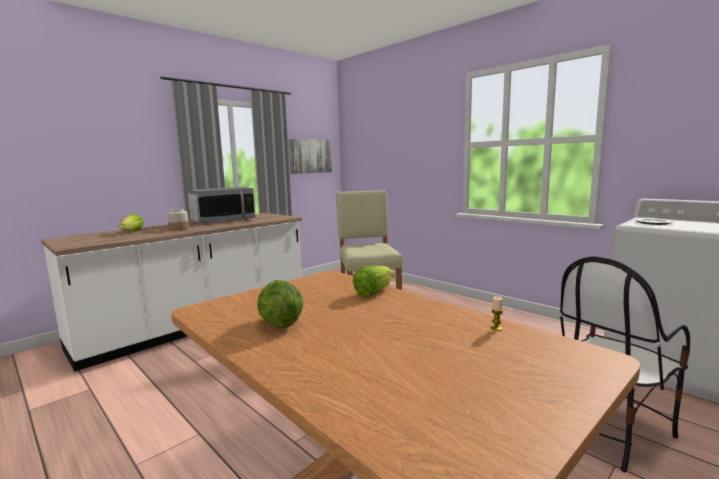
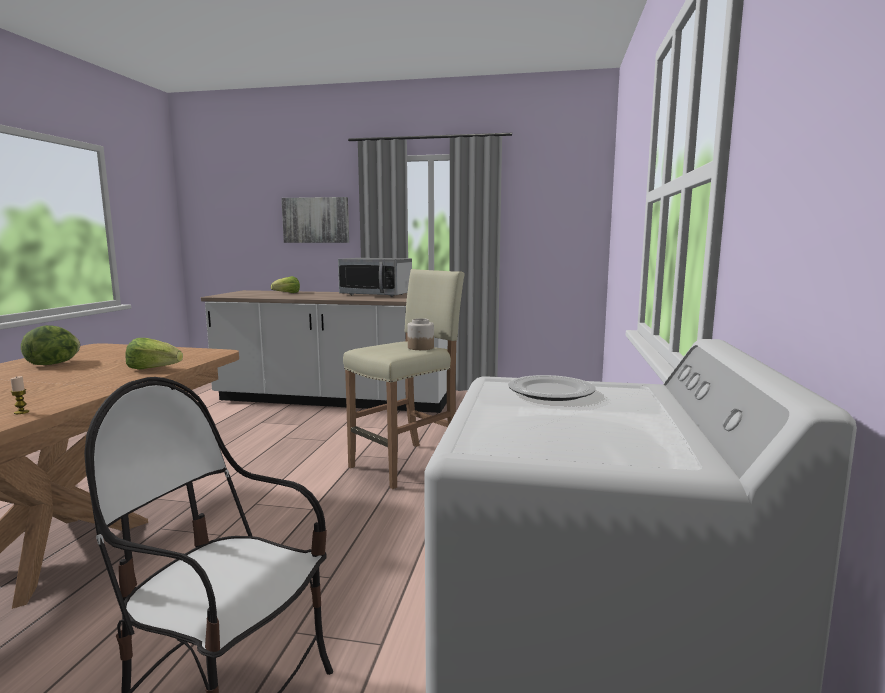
camera: 55 degrees right, 0 degrees up
(178, 229) = (313, 296): jar -> jar (420, 347)
(310, 156) = (548, 222): picture -> picture (316, 220)

